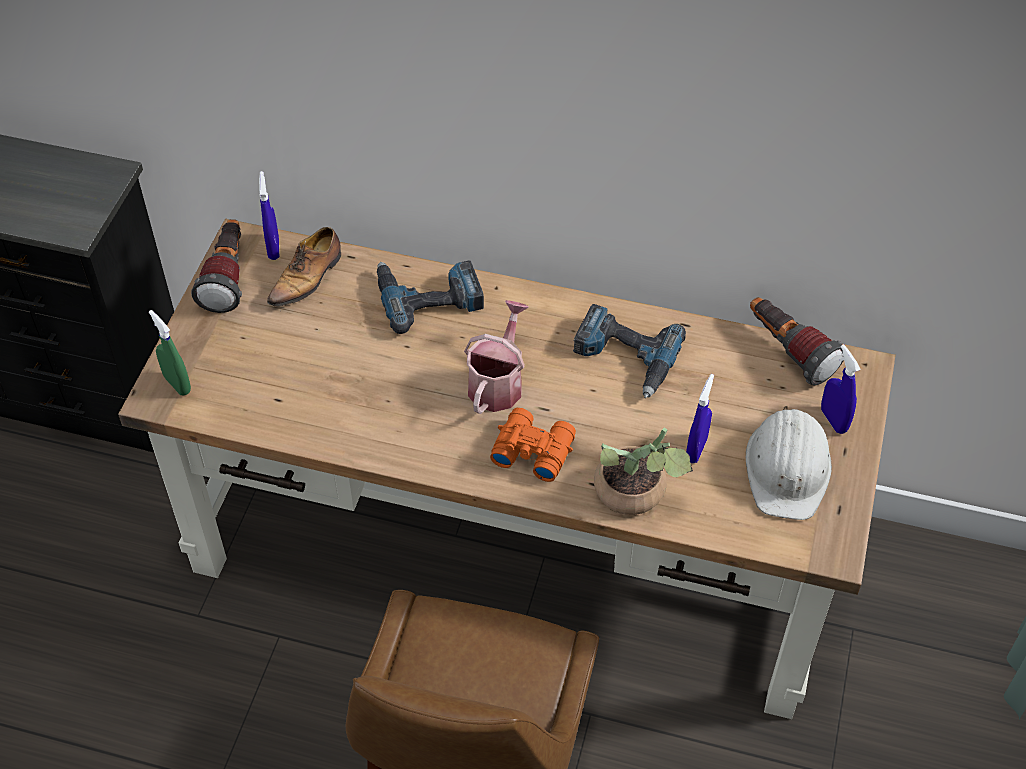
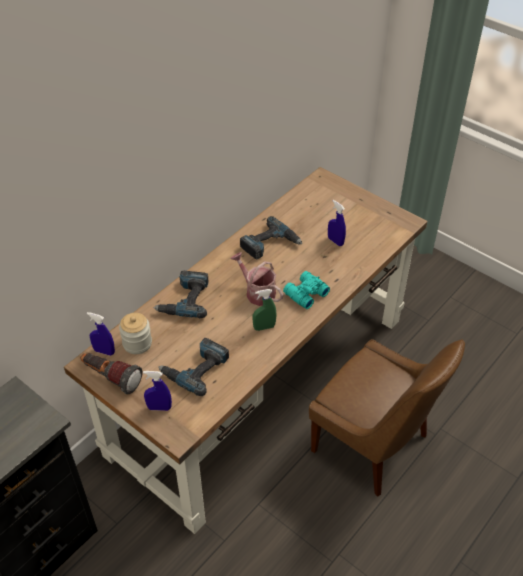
camera: 65 degrees left, 5 degrees down
(177, 384) = (175, 423): green spray bottle -> green spray bottle (264, 327)
(292, 367) = (196, 368): none -> power drill
(307, 278) = (137, 343): shoe -> jar
(532, 449) = (305, 294): orange binoculars -> turquoise binoculars
(636, 495) = (349, 269): potted plant -> none
(788, 351) = (299, 194): flashlight -> none
(788, 468) = (360, 218): white hard hat -> none
(833, 420) = (343, 196): blue spray bottle -> blue spray bottle (159, 408)

